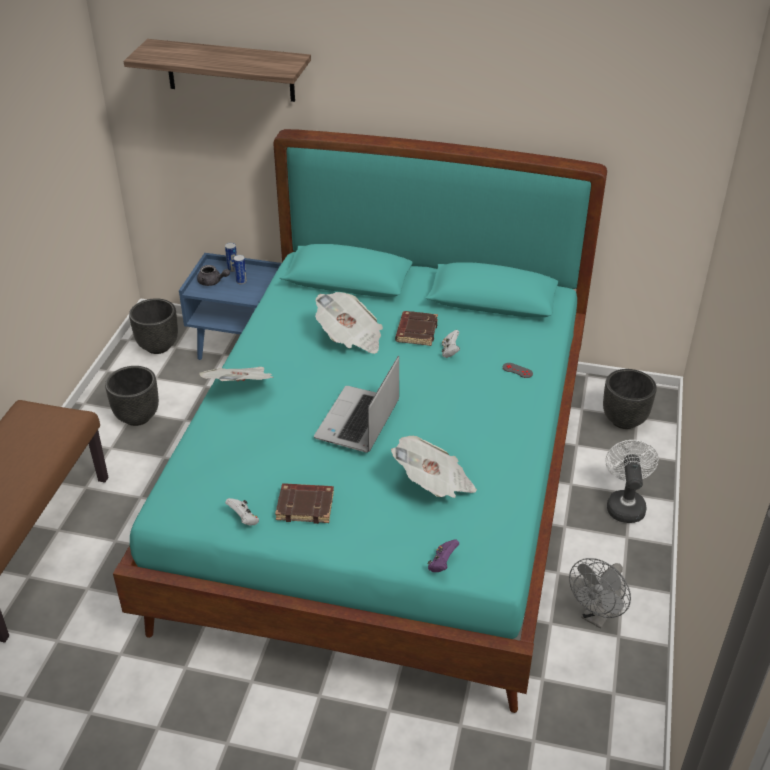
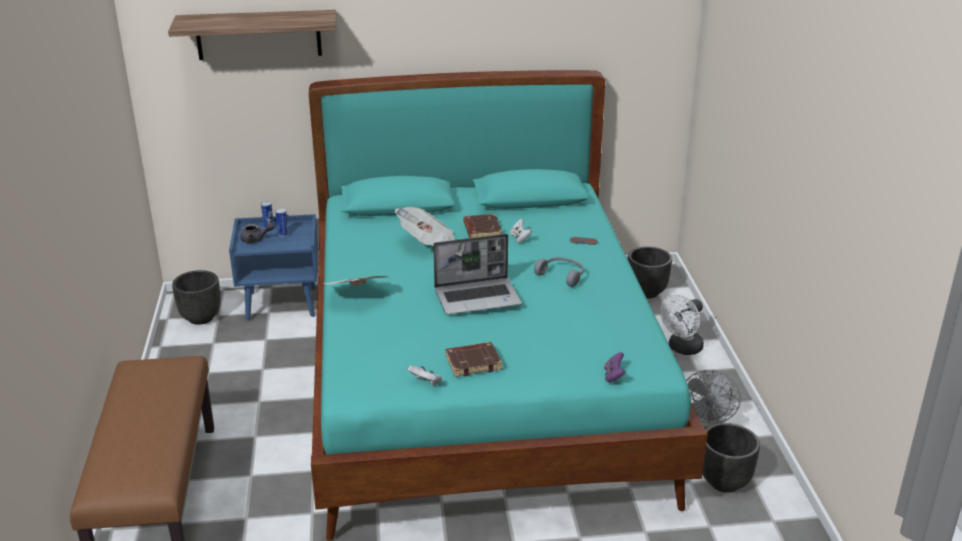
camera: 20 degrees left, 10 degrees down
(136, 417) = (213, 376): black planter -> black planter (724, 483)
(358, 422) = (478, 297): laptop -> laptop turned 105 degrees counterclockwise
(434, 484) = (570, 326): newspaper -> none
(465, 413) = (562, 275): none -> grey headphones
(625, 504) = (682, 349): white fan -> white fan turned 120 degrees counterclockwise

